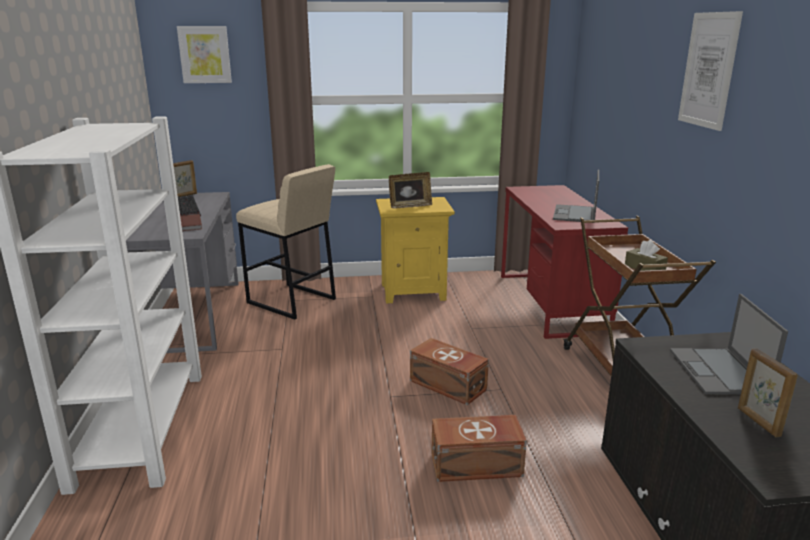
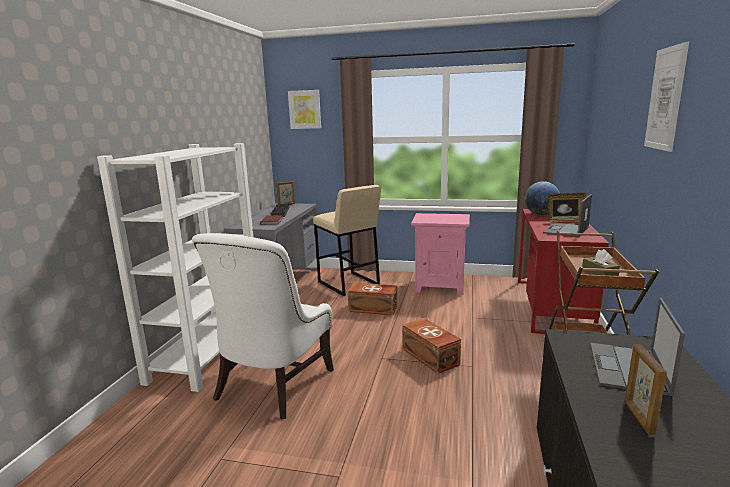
camera: 20 degrees right, 5 degrees down
(267, 456) = (273, 385): none -> white chair
(410, 206) = (437, 219): picture frame -> picture frame (565, 221)
(414, 292) = (440, 287): yellow nightstand -> pink nightstand
(477, 465) = (421, 421): brown storage box -> brown storage box (373, 309)
(532, 193) = (541, 214): none -> globe

